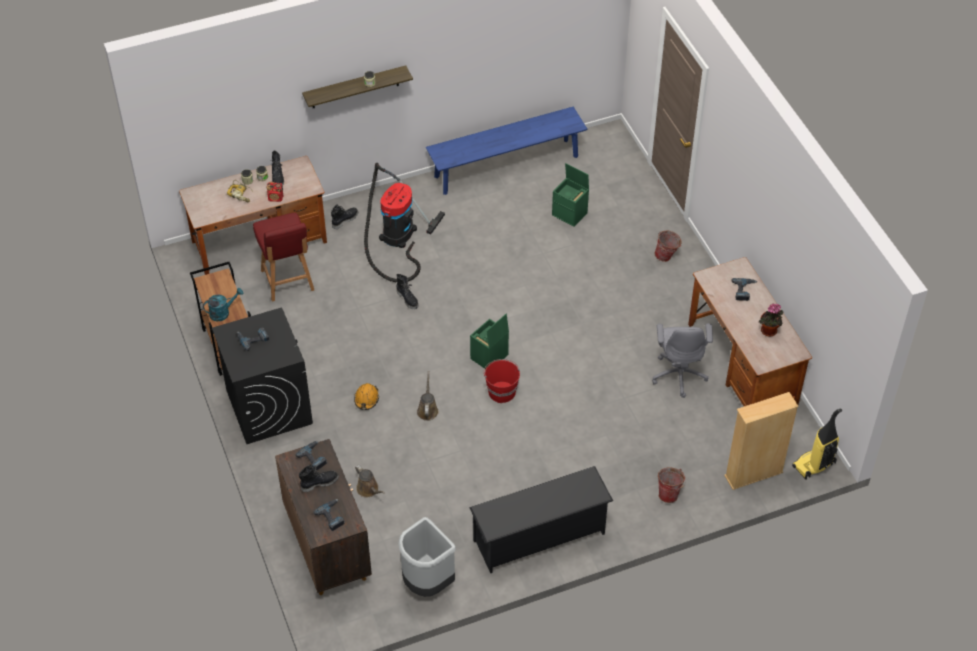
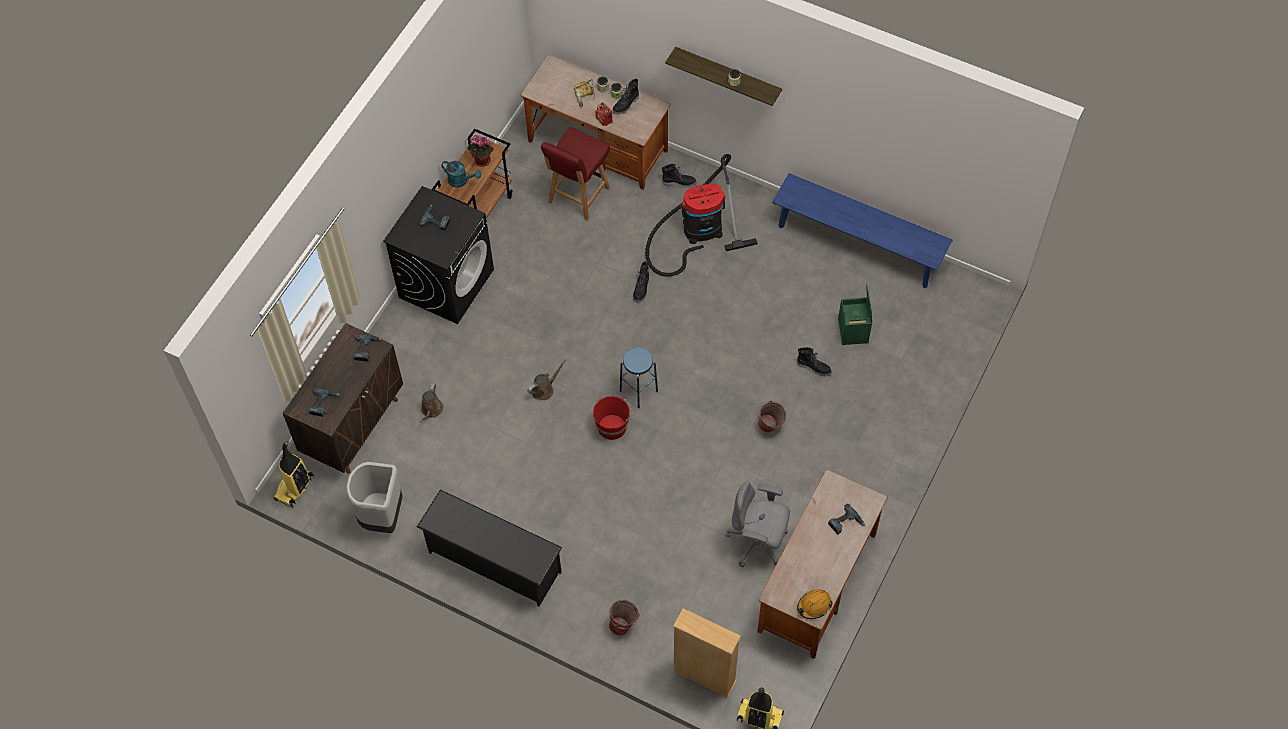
camera: 50 degrees right, 10 degrees up
(319, 483) = (346, 371): black boot -> black boot (814, 367)
(340, 625) = (294, 488): none -> vacuum cleaner
(366, 399) = (515, 340): orange hard hat -> orange hard hat (814, 605)
(489, 357) = (638, 391): green storage box -> blue stool
(667, 257) = (881, 439): bucket -> bucket (770, 428)
(679, 374) = (758, 542): grey office chair -> grey office chair turned 60 degrees clockwise
(769, 332) = (816, 575): potted plant -> potted plant (481, 161)

